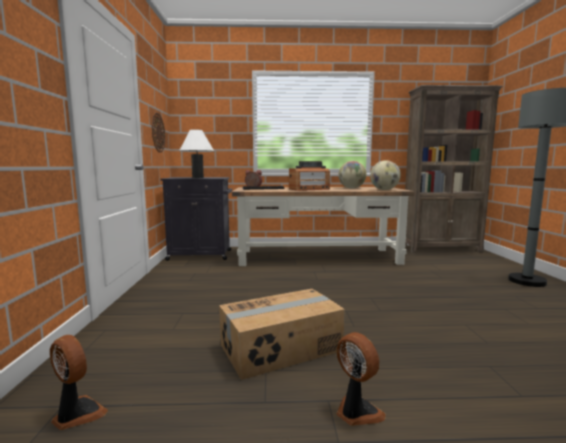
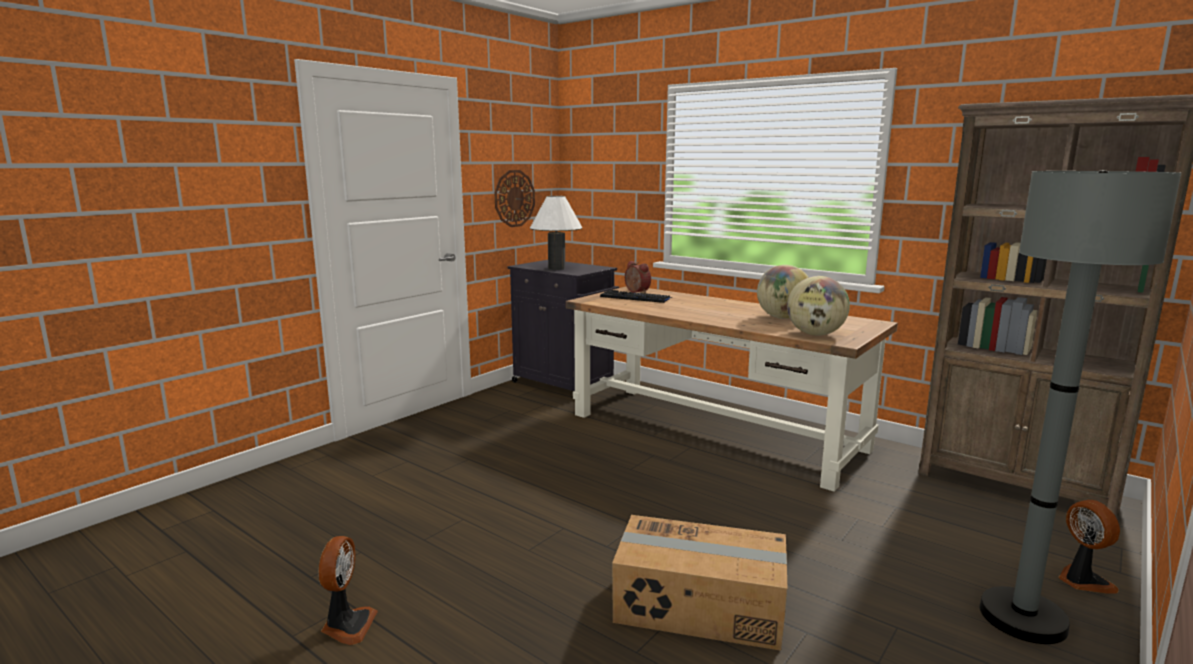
camera: 40 degrees right, 5 degrees up
(77, 415) = (211, 521): fan -> fan (1082, 581)
(281, 348) = (412, 538): cardboard box -> cardboard box (700, 606)
(309, 189) = (693, 311): radio -> none

